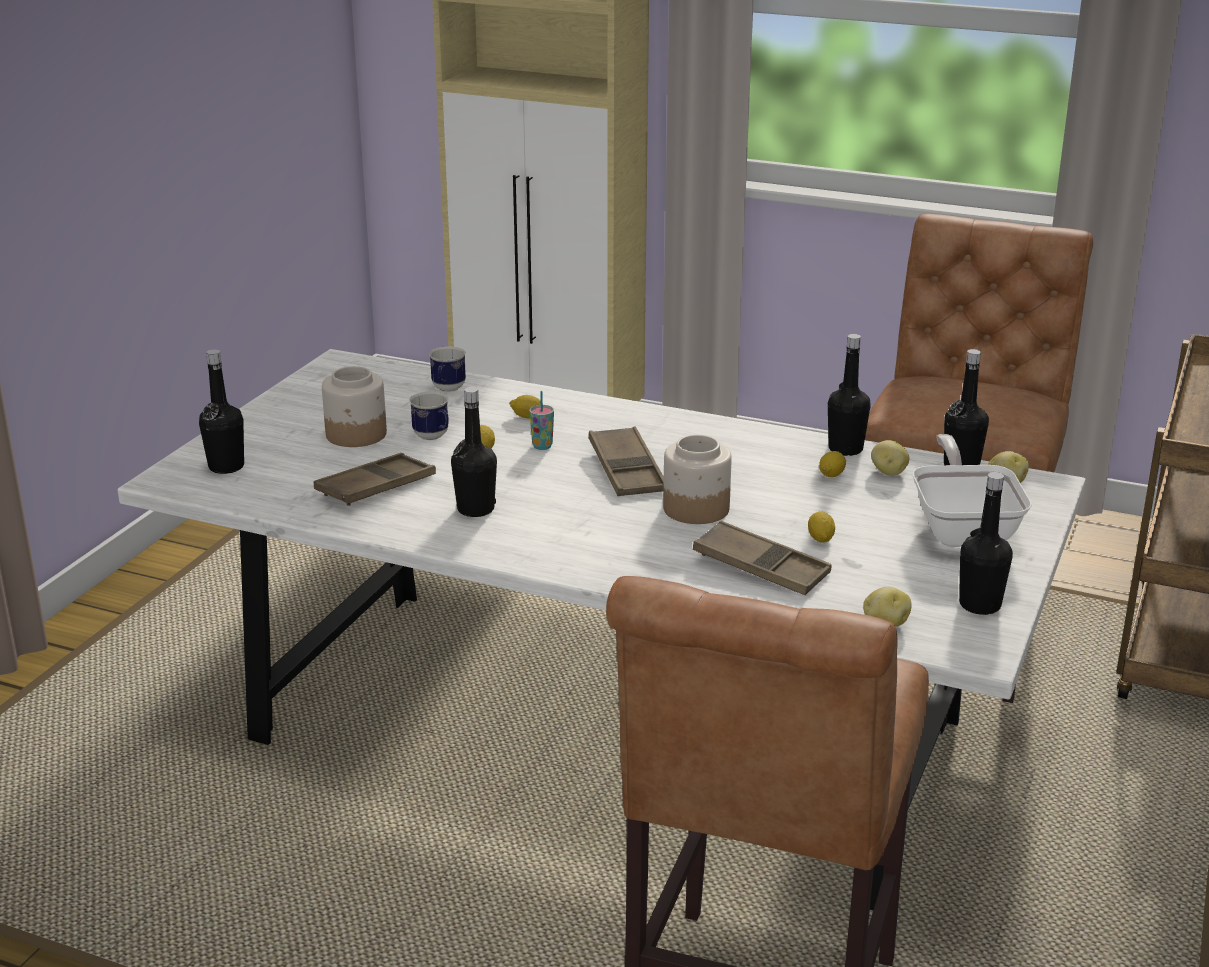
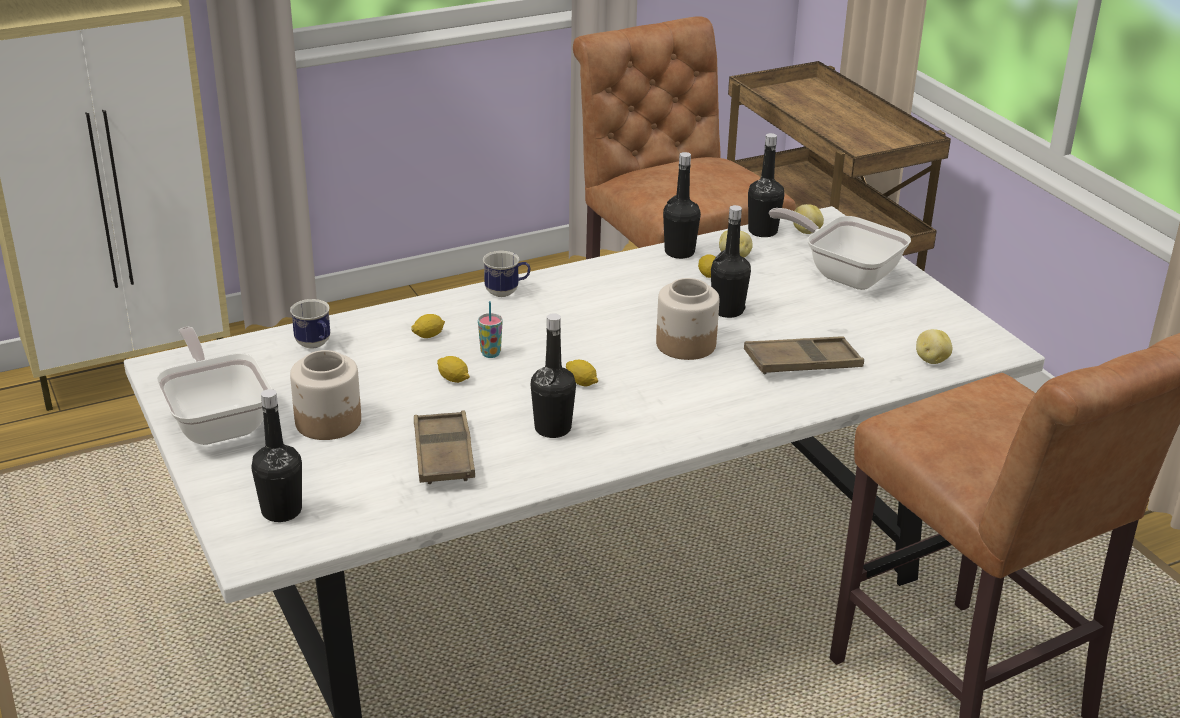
camera: 50 degrees left, 5 degrees up
(302, 403) = (217, 420): none -> frying pan
(434, 437) = (395, 390): mug -> mug (507, 292)
(627, 470) = (585, 340): brown tray -> none
(820, 538) = (791, 323): lemon -> lemon (581, 383)
(980, 605) = (946, 319): black bottle -> black bottle (727, 310)

